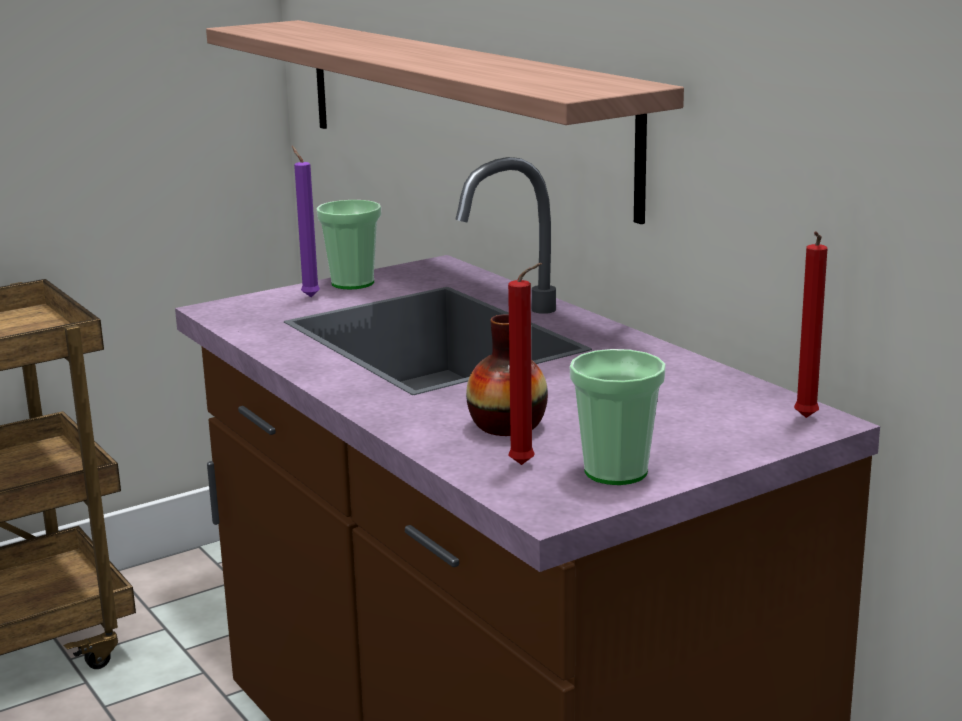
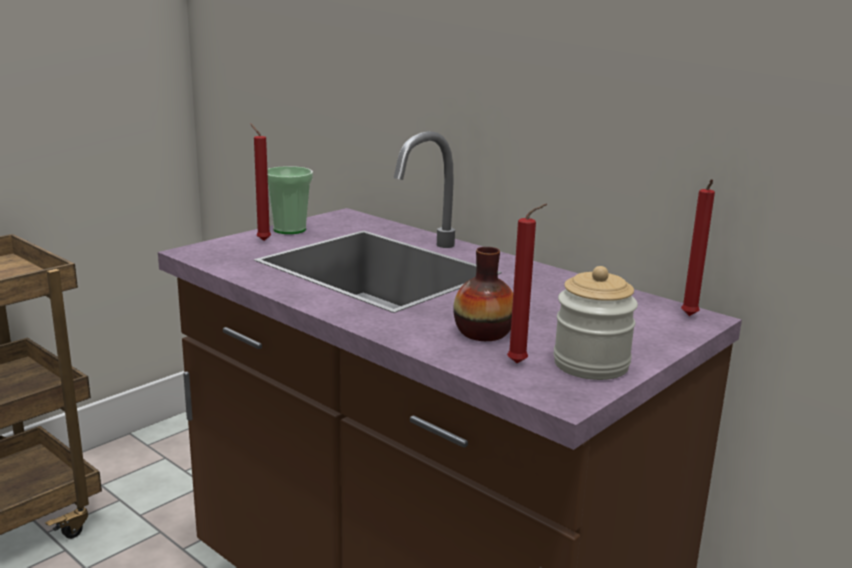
camera: 15 degrees left, 0 degrees up
(309, 296) = (262, 240): purple candle -> red candle
(455, 108) = (354, 99): shelf -> none
(616, 472) = (591, 364): cup -> jar

